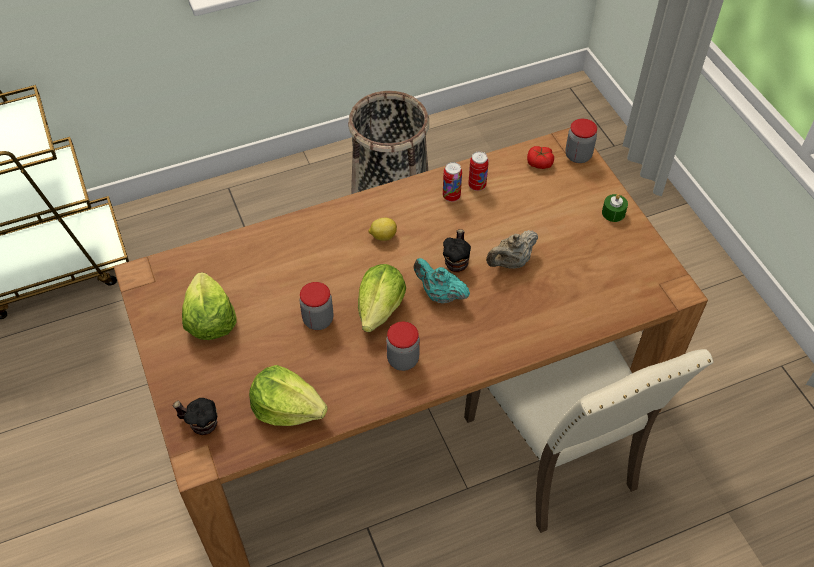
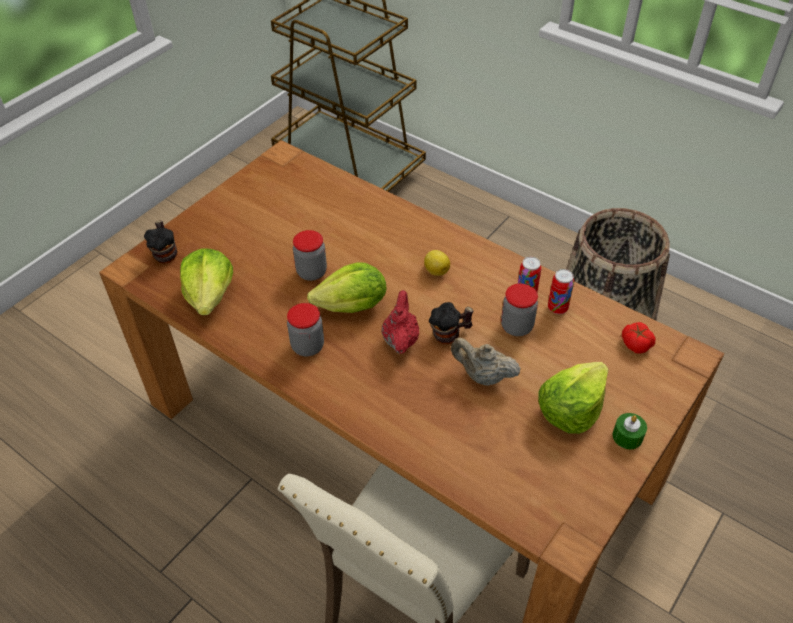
camera: 60 degrees right, 5 degrees down
(209, 320) = (266, 211): lettuce -> lettuce (570, 409)
(440, 294) = (400, 339): turquoise teapot -> red teapot
(578, 156) = (678, 371): jar -> jar (516, 327)

